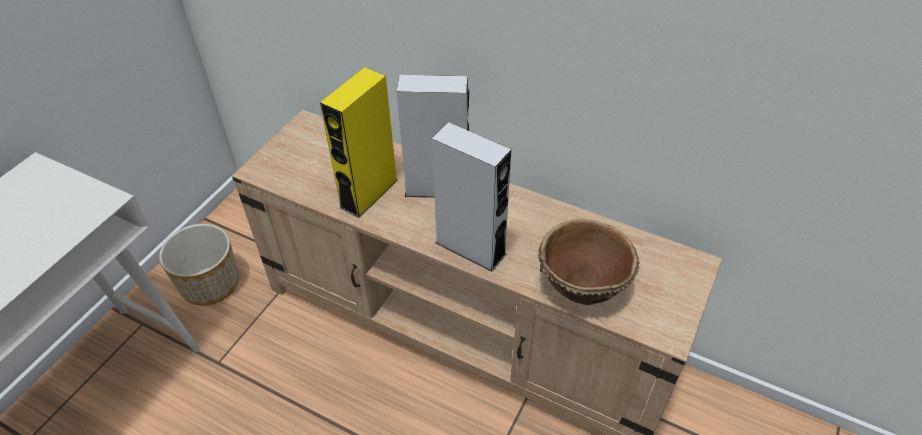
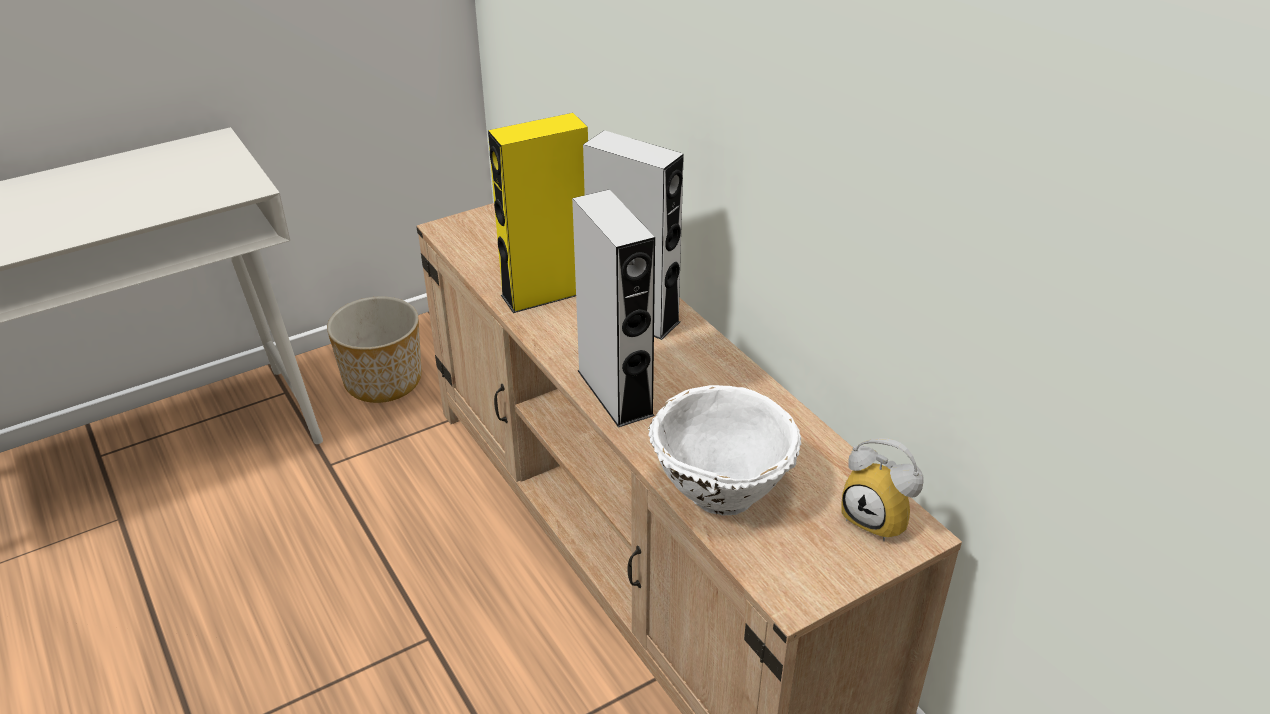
camera: 30 degrees right, 10 degrees down
(581, 286) = (720, 489): brown bowl -> white bowl
(675, 264) = (880, 519): none -> alarm clock

